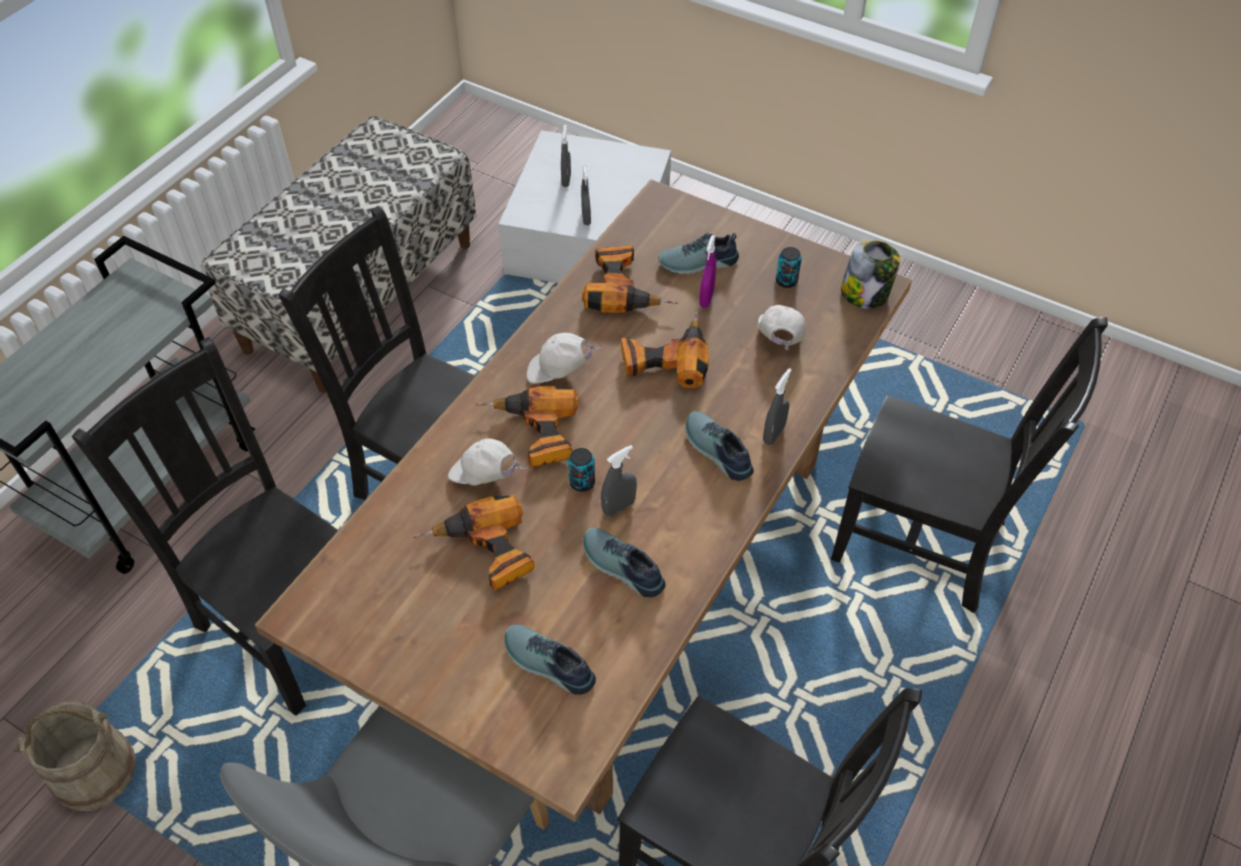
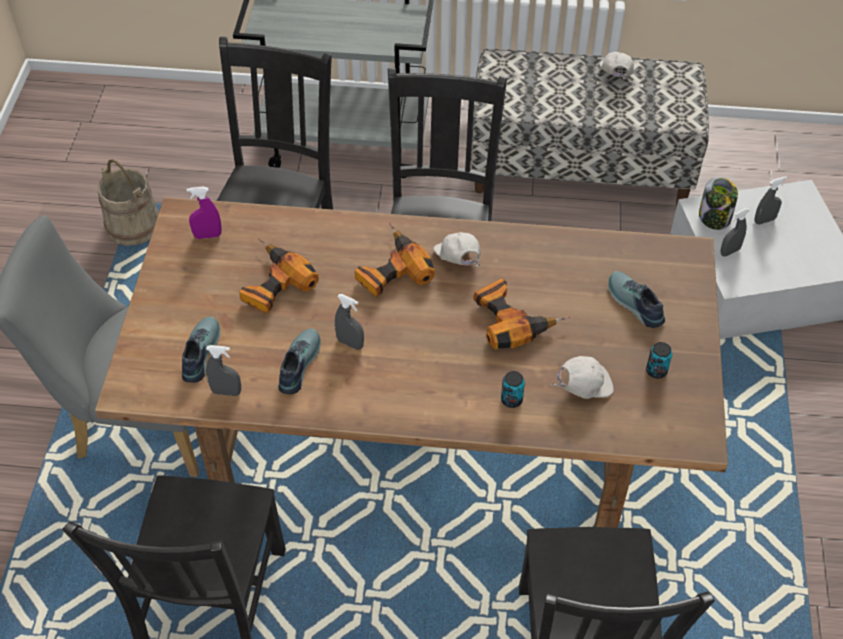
camera: 65 degrees right, 0 degrees up
(485, 477) = (335, 258): white cap -> white cap (614, 77)
(582, 482) = (361, 314): can -> can (511, 400)
(625, 289) = (571, 267): power drill -> none
(706, 298) = (597, 323): purple spray bottle -> purple spray bottle (208, 235)
(716, 451) = (436, 384): shoe -> none
(774, 434) = (476, 416): grey spray bottle -> grey spray bottle (226, 392)
(865, 294) = (681, 433): jar -> jar (715, 217)

